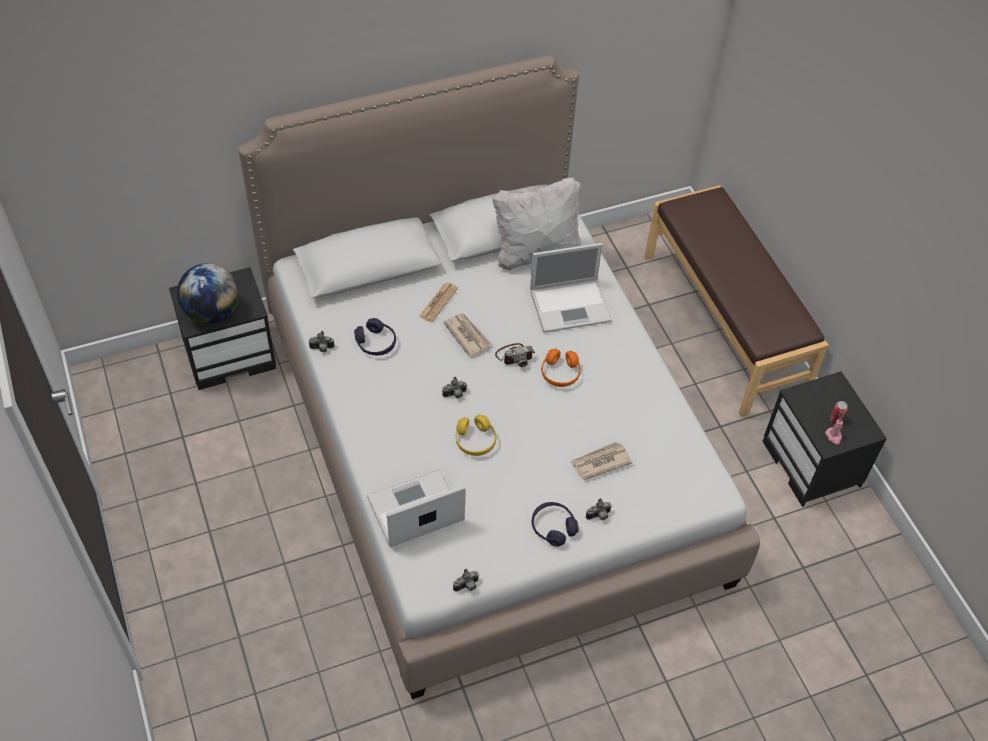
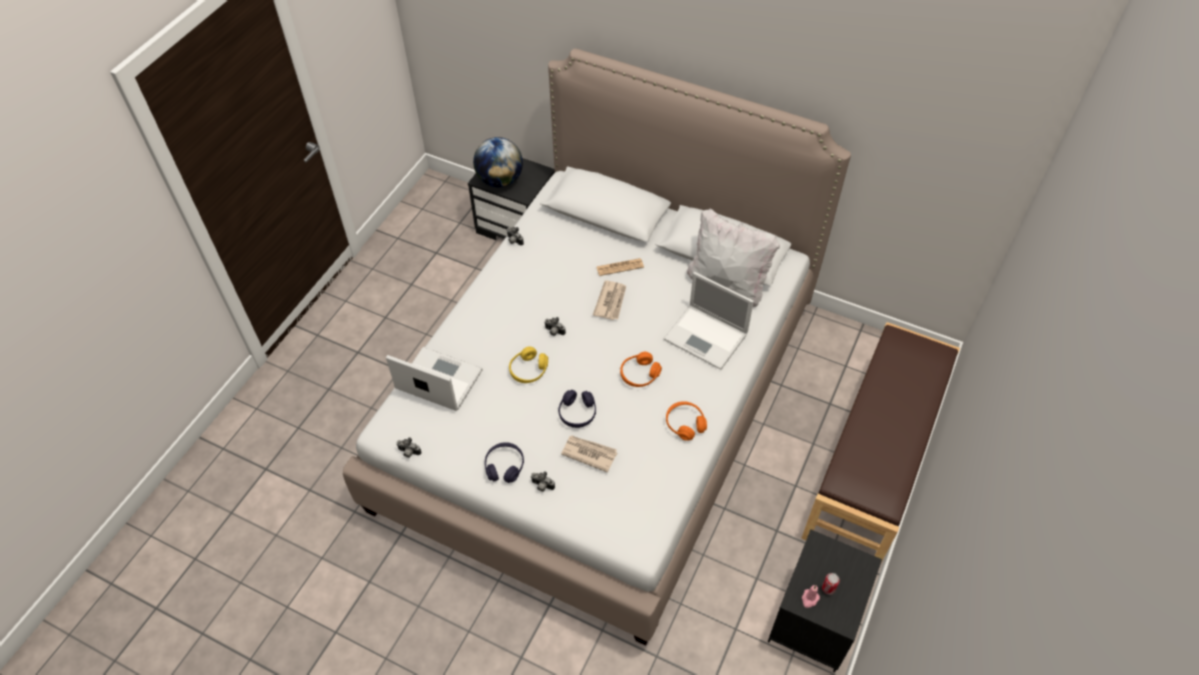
camera: 50 degrees right, 0 degrees up
(376, 343) = (549, 262): purple headphones -> purple headphones (577, 413)
(515, 355) = (624, 339): camera -> none
(637, 382) = (685, 424): none -> orange headphones

